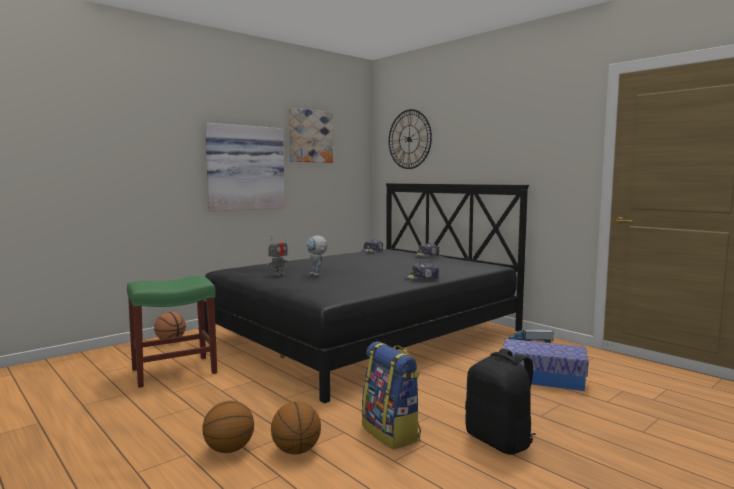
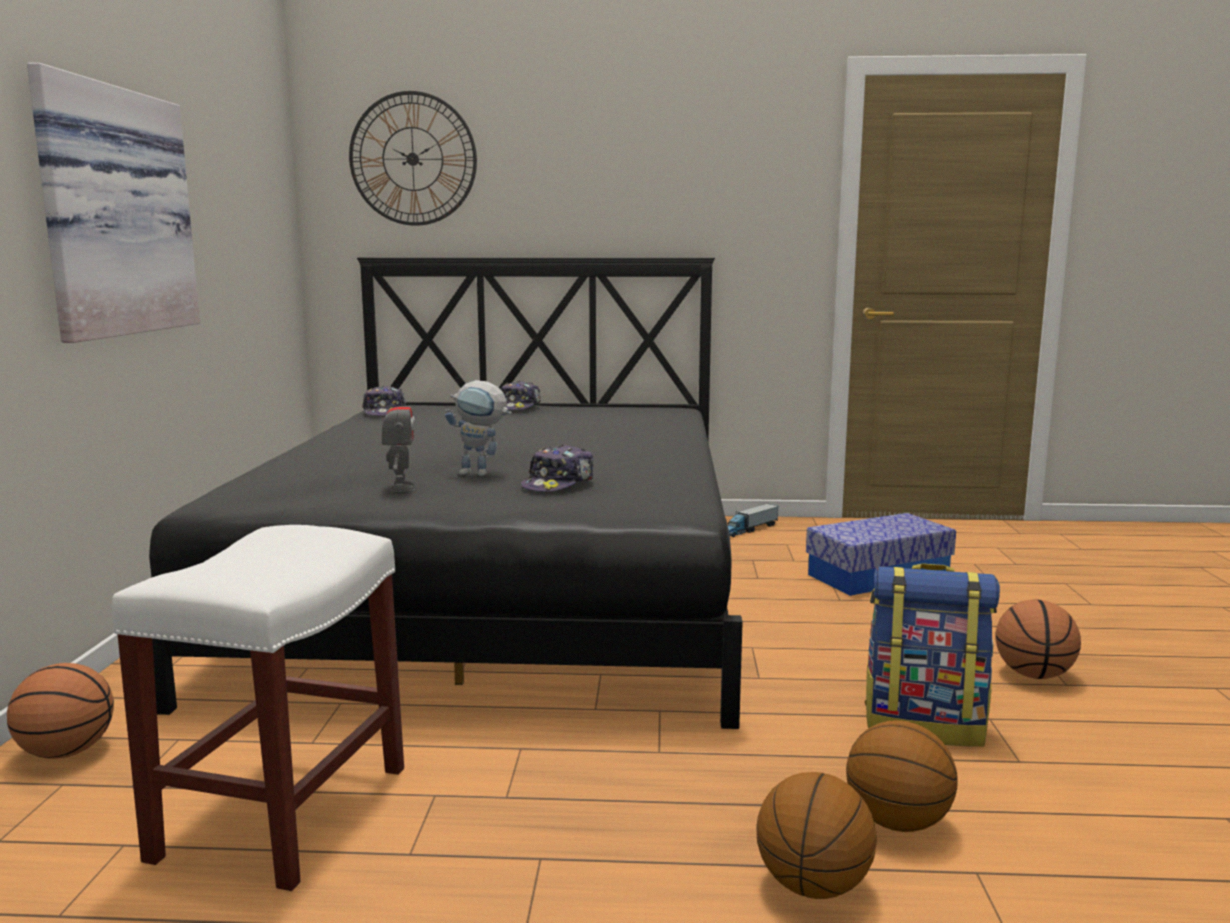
camera: 45 degrees left, 5 degrees up
(175, 371) = (285, 810): green stool -> white stool
(310, 136) = (211, 134): picture -> none
(422, 278) = (672, 446): cap -> cap (559, 484)
(500, 441) = (1034, 675): black backpack -> basketball

